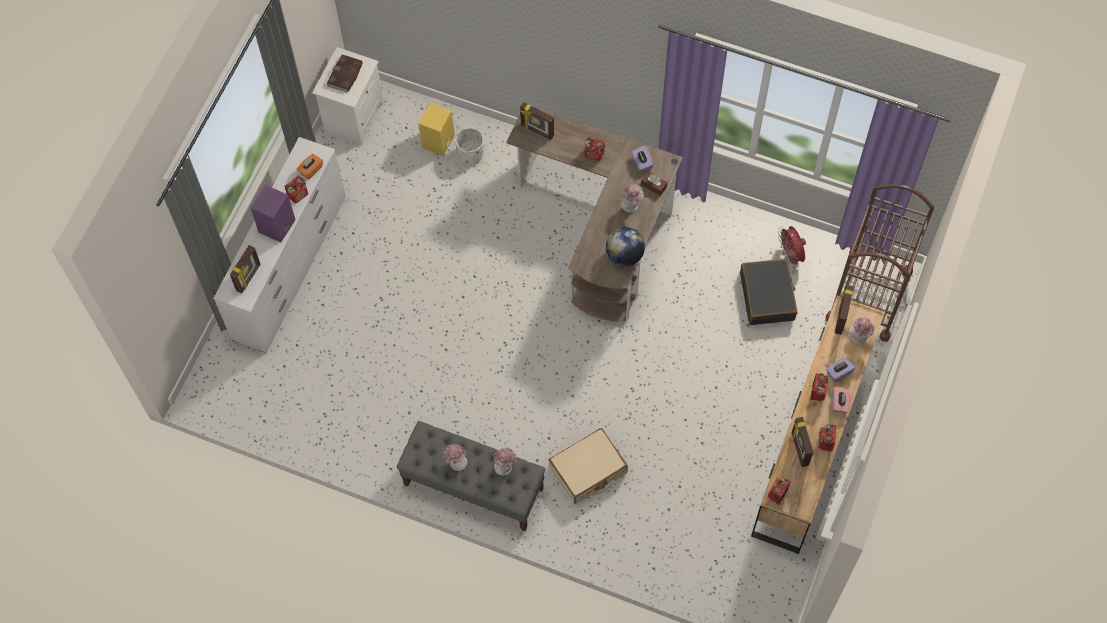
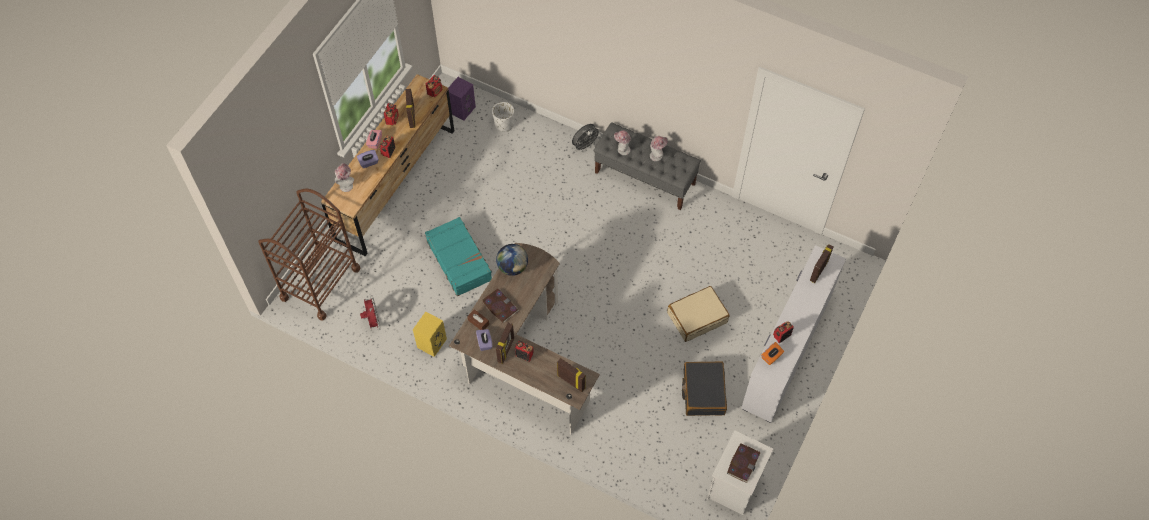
camera: 175 degrees left, 5 degrees down
(277, 227) = (797, 310): purple speaker -> purple speaker (462, 109)
(438, 142) = (658, 452): yellow speaker -> yellow speaker (431, 342)
(470, 154) = (629, 438): white planter -> white planter (504, 124)
(561, 530) = (585, 146): none -> grey fan
(588, 470) = (561, 181): beige suitcase -> beige suitcase (697, 317)
(631, 206) = (500, 306): hat -> book
(702, 342) = (459, 260): none -> turquoise suitcase
(767, 296) = (400, 290): black suitcase -> black suitcase (703, 392)
(840, 318) = (355, 200): picture frame -> picture frame (506, 350)

